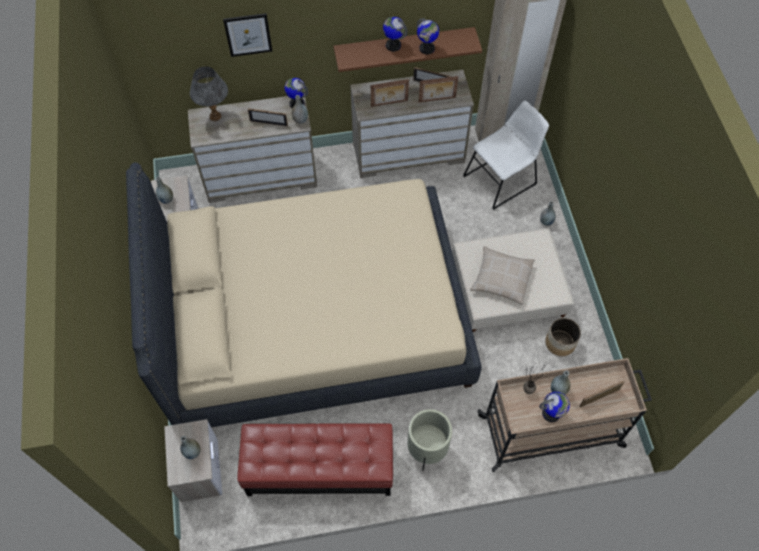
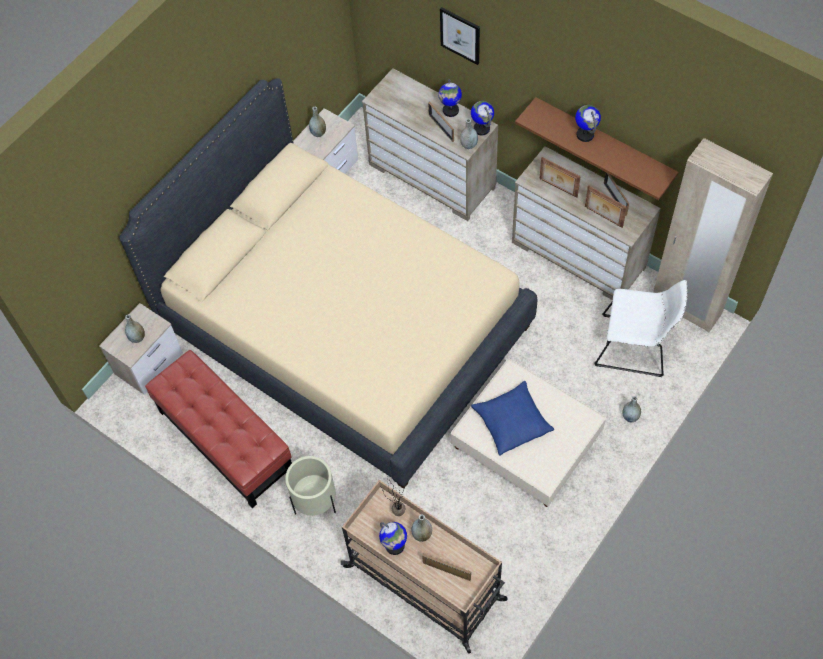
camera: 50 degrees right, 0 degrees up
(215, 116) = (407, 90): grey table lamp -> none
(427, 49) = (611, 159): globe -> globe (450, 110)
(501, 278) = (512, 421): beige pillow -> blue pillow
(560, 343) = (517, 525): planter -> none

